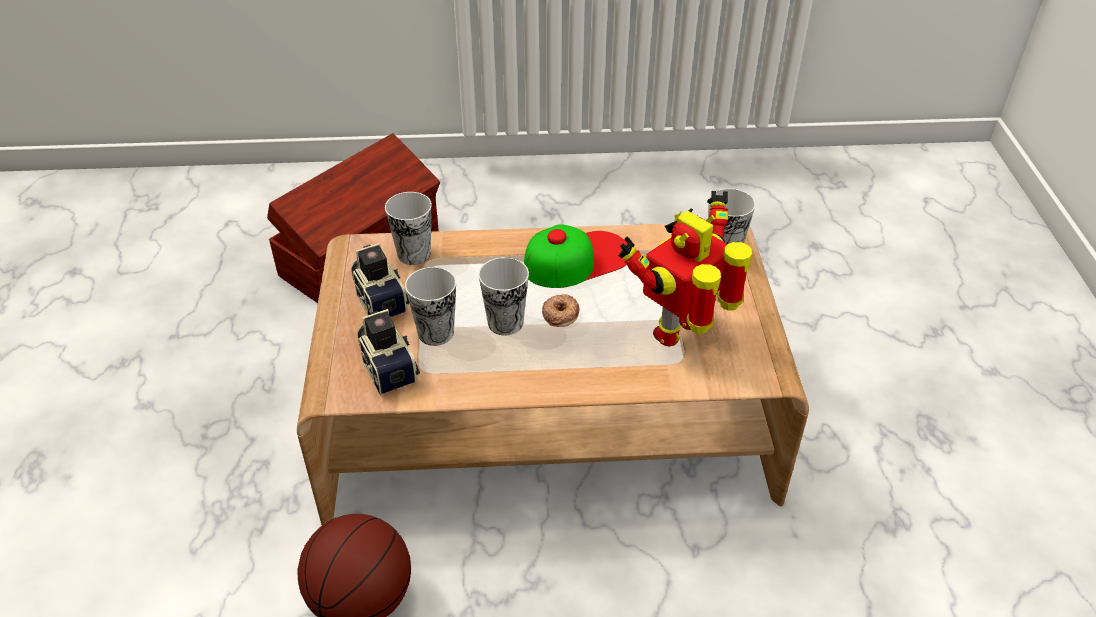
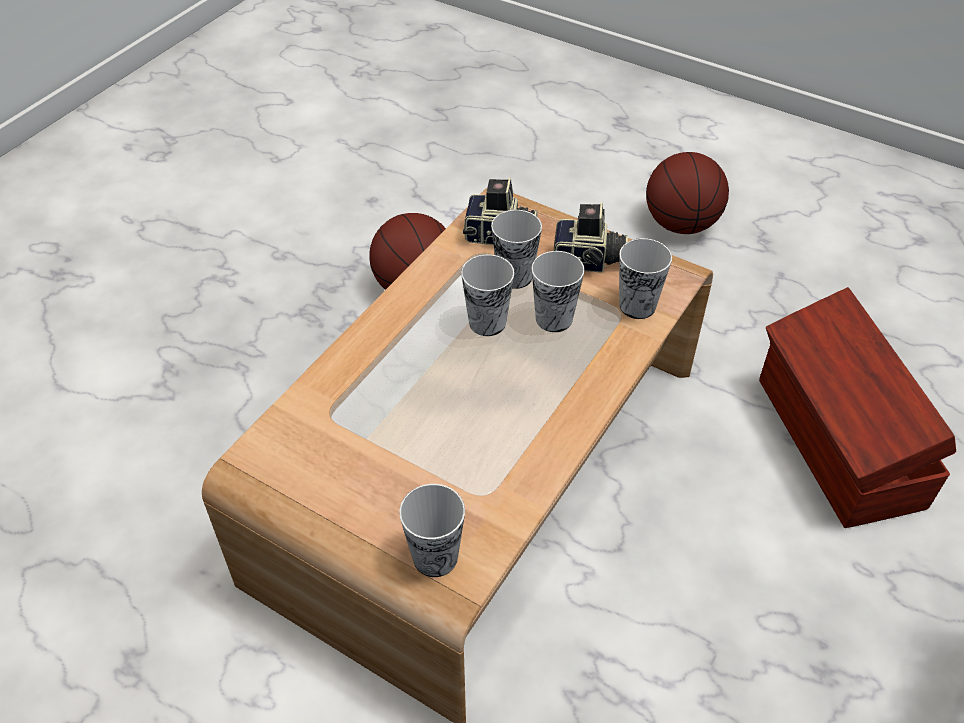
camera: 125 degrees right, 5 degrees up
(124, 428) = (681, 224): none -> basketball
(467, 289) = (554, 319): none -> cup
(560, 314) = (465, 363): donut -> none
(577, 259) = (531, 418): cap -> none
(682, 331) = (359, 436): toy robot -> none

